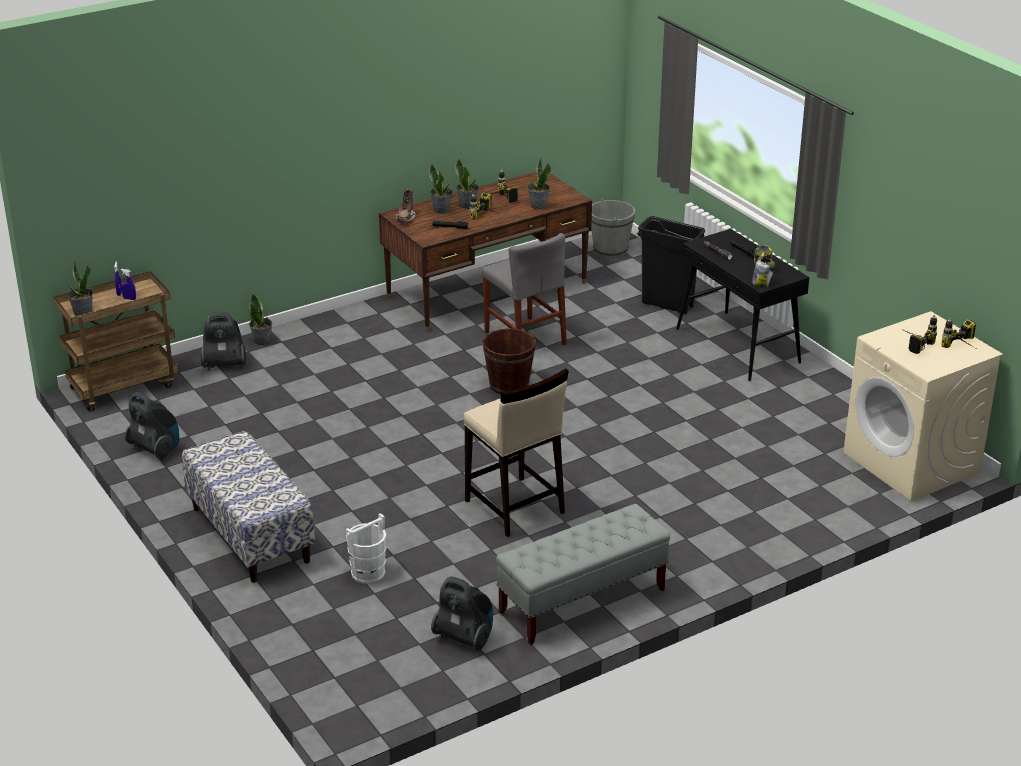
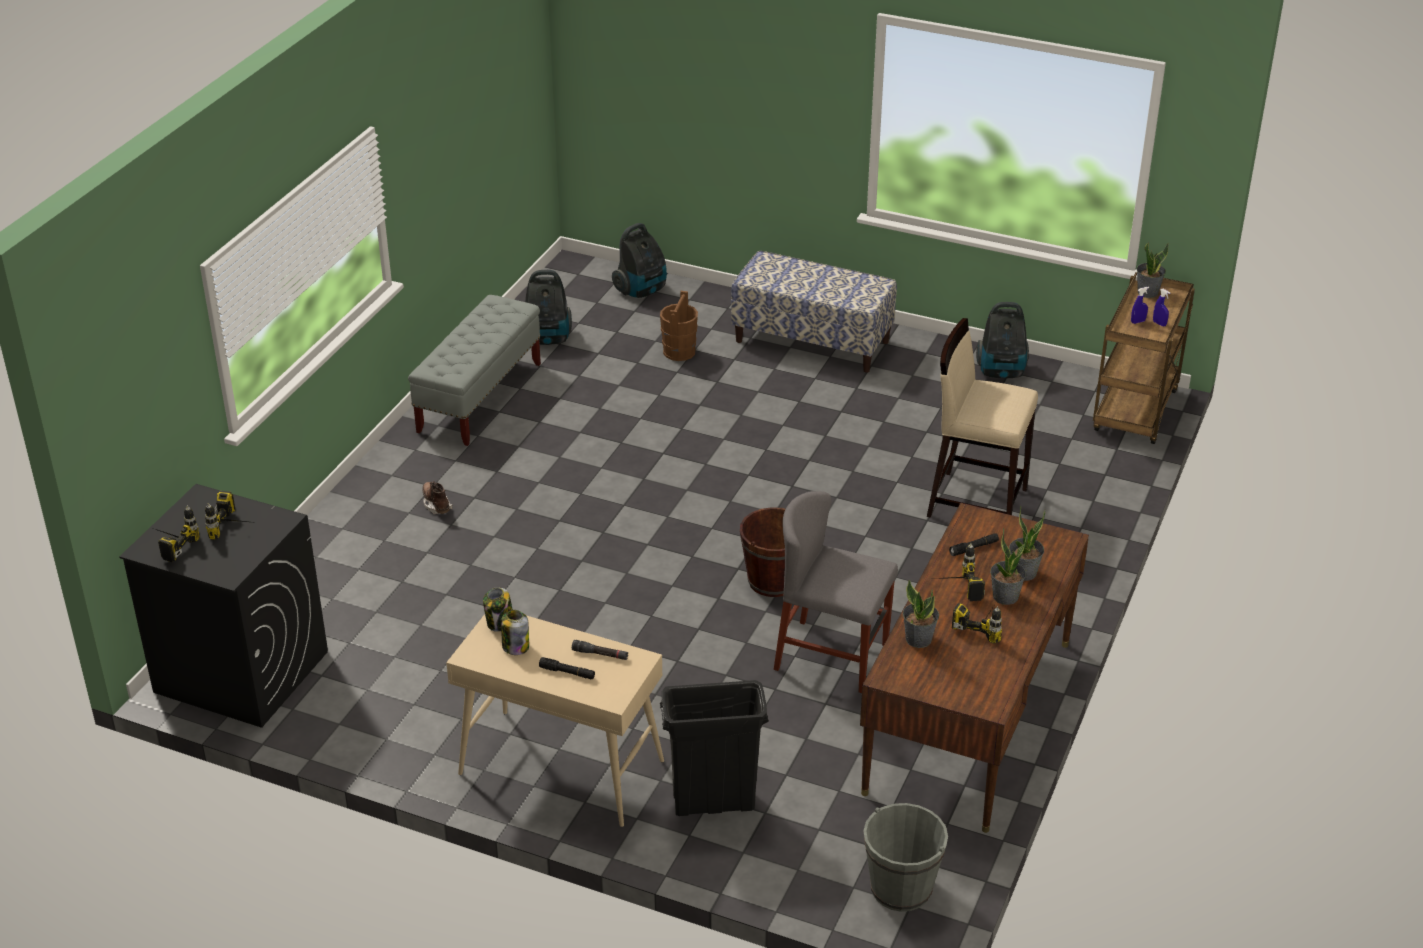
camera: 145 degrees right, 5 degrees up
(224, 365) = (1088, 475): vacuum cleaner -> vacuum cleaner (642, 290)
(262, 341) = (1100, 519): potted plant -> none
(368, 573) = (679, 352): white bucket -> brown bucket
(405, 218) = (1046, 540): brown boot -> brown boot (436, 505)
(514, 507) = (619, 451): beige stool -> beige stool (976, 502)
(738, 346) = (560, 768): black console table -> beige console table
(912, 463) = (240, 672): beige washing machine -> black washing machine

